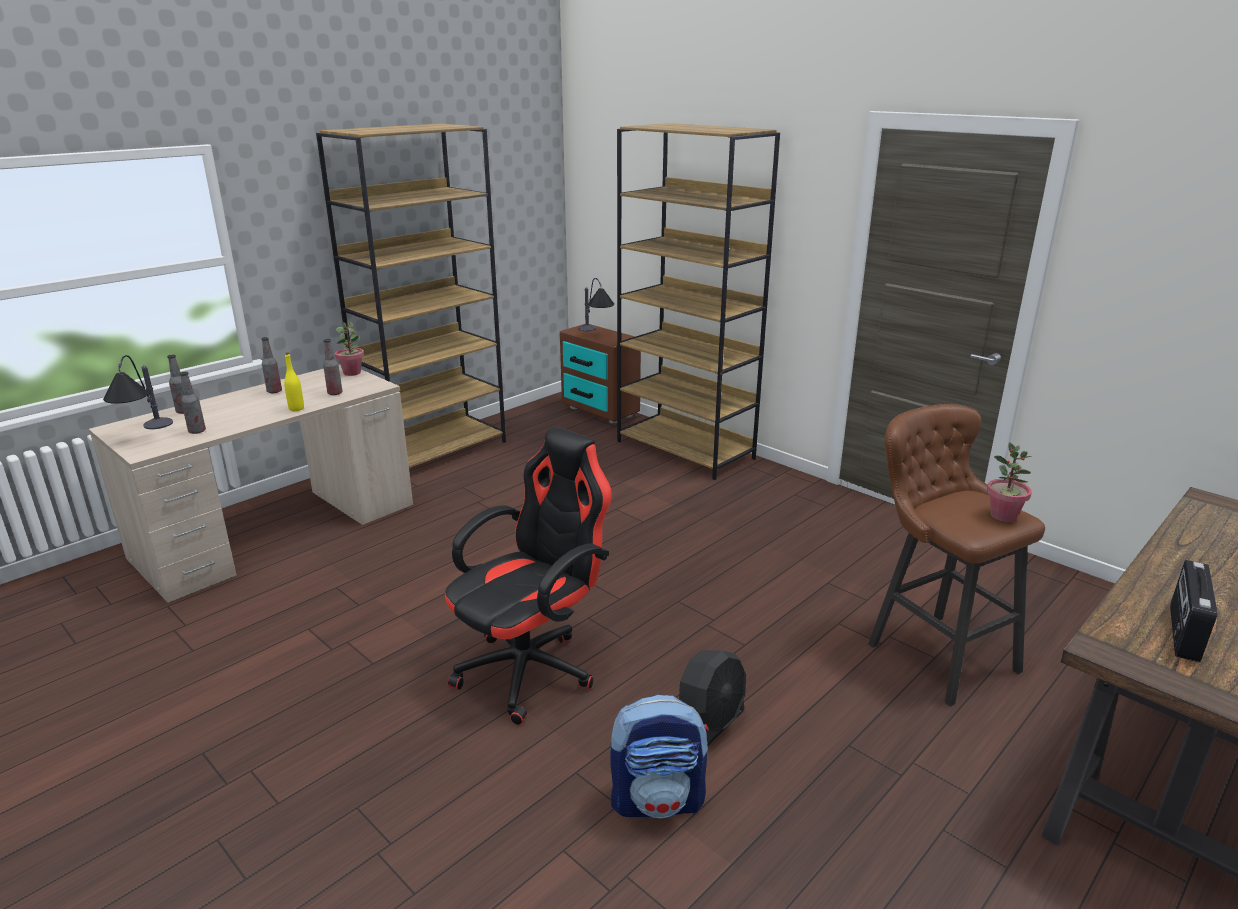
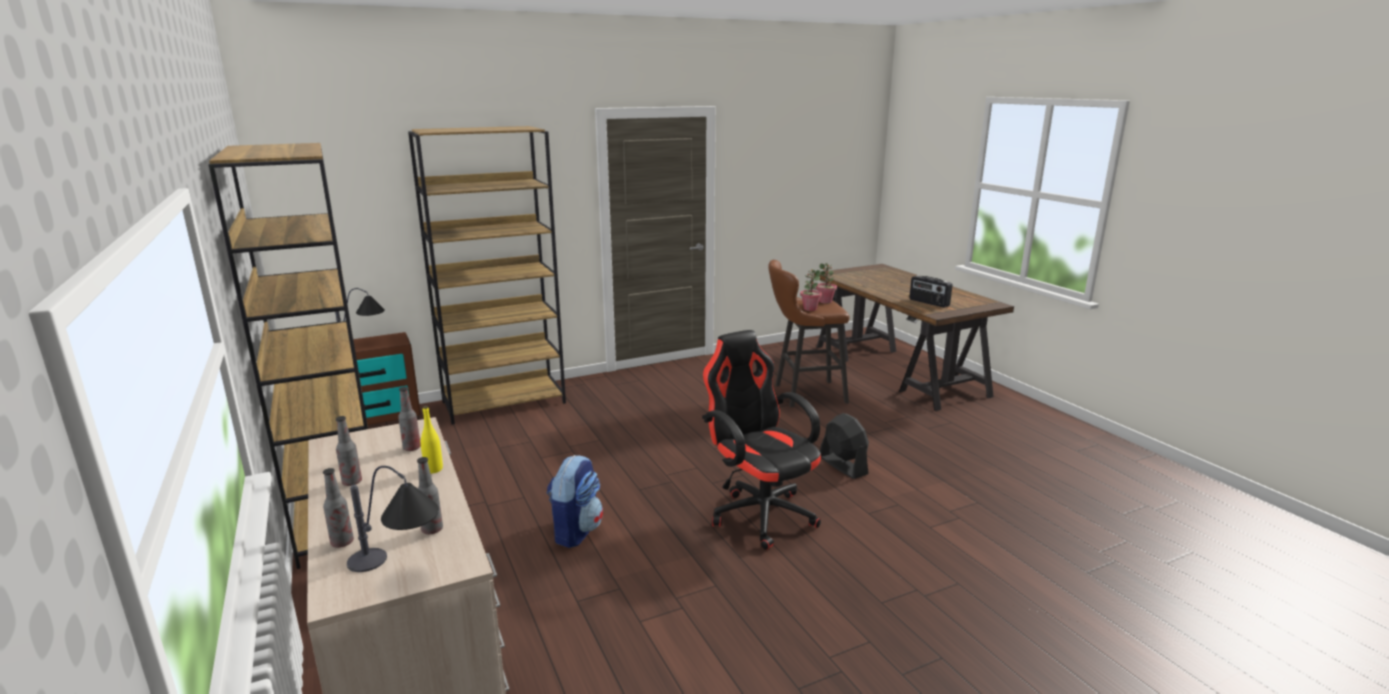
camera: 70 degrees left, 5 degrees down
(352, 373) = (354, 437): potted plant -> potted plant (810, 309)
(658, 800) = (897, 491): backpack -> backpack (576, 531)

